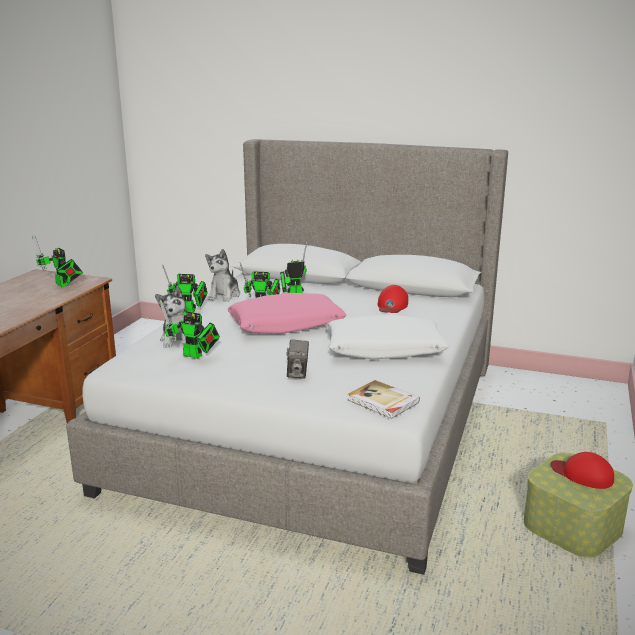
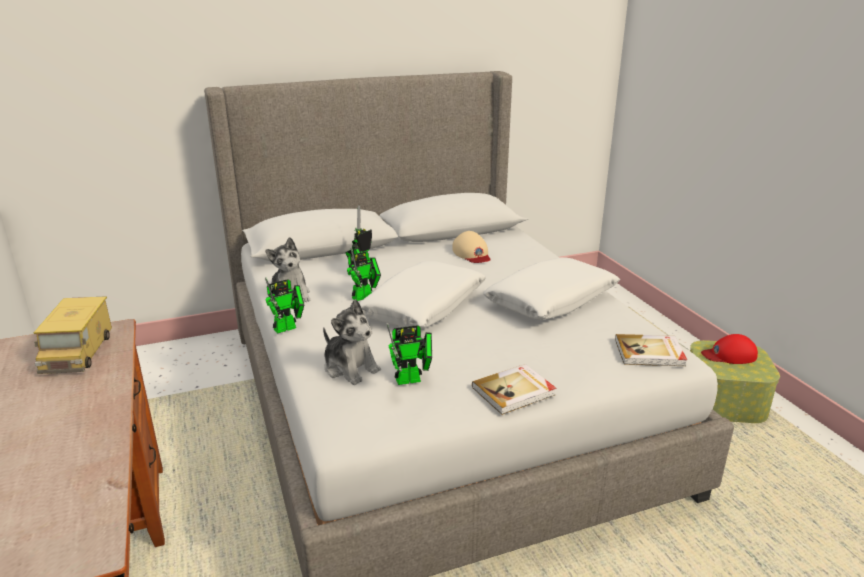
camera: 40 degrees left, 5 degrees up
(63, 285) = (78, 352): toy robot -> toy truck
(241, 384) = (514, 391): none -> book
(286, 325) = (423, 307): pink pillow -> white pillow
(298, 373) = (534, 356): camera -> none
(392, 305) = (472, 253): red cap -> beige cap

